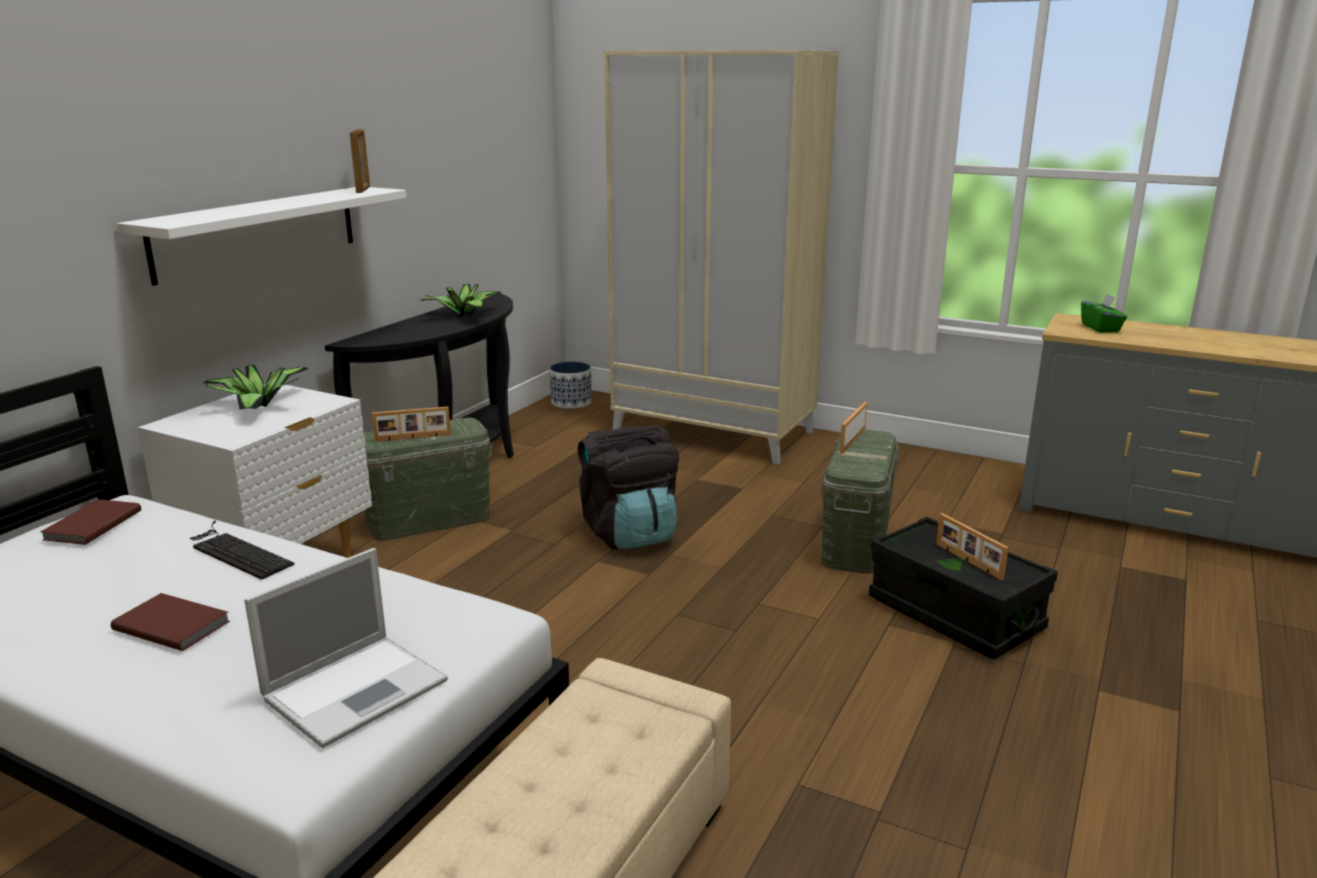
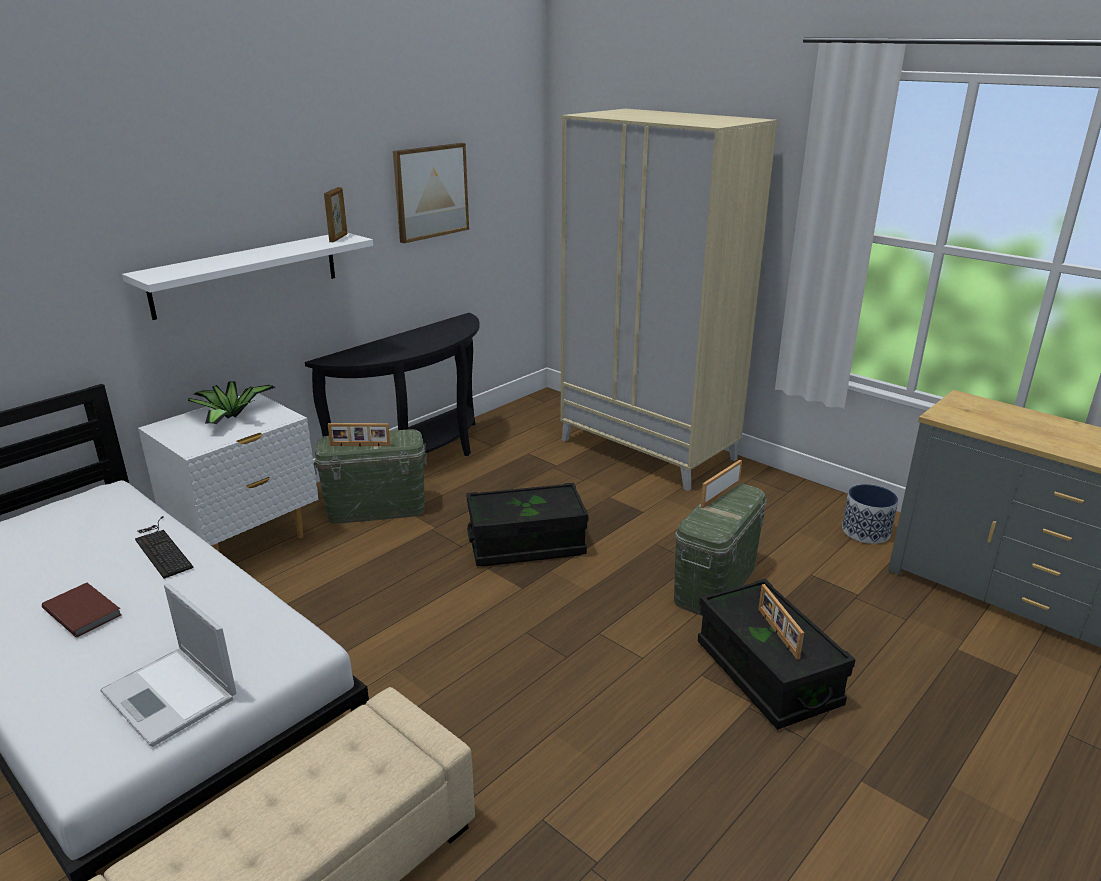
camera: 15 degrees right, 5 degrees up
(90, 525) = (80, 508): brown book -> none
(358, 688) = (171, 696): laptop -> laptop turned 75 degrees clockwise
(447, 145) = (430, 192): none -> picture
(465, 315) = (430, 339): potted plant -> none
(571, 402) = (542, 404): planter -> planter (866, 532)
(629, 533) = (526, 545): black backpack -> black storage box
(1101, 328) = (984, 415): green tissue box -> none

